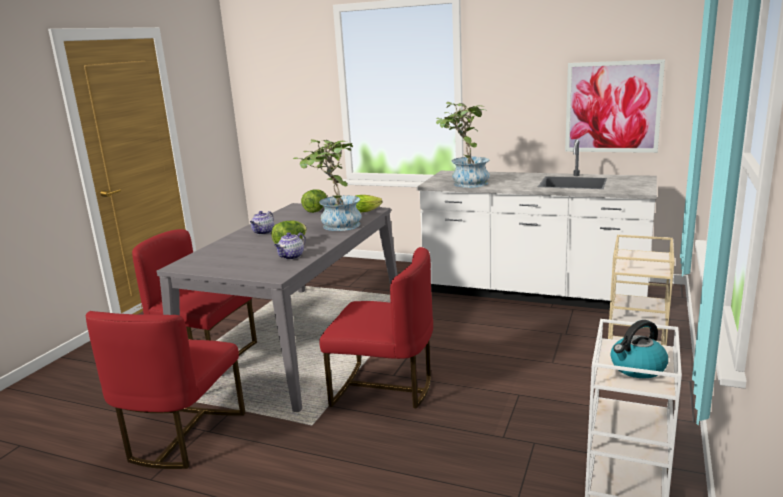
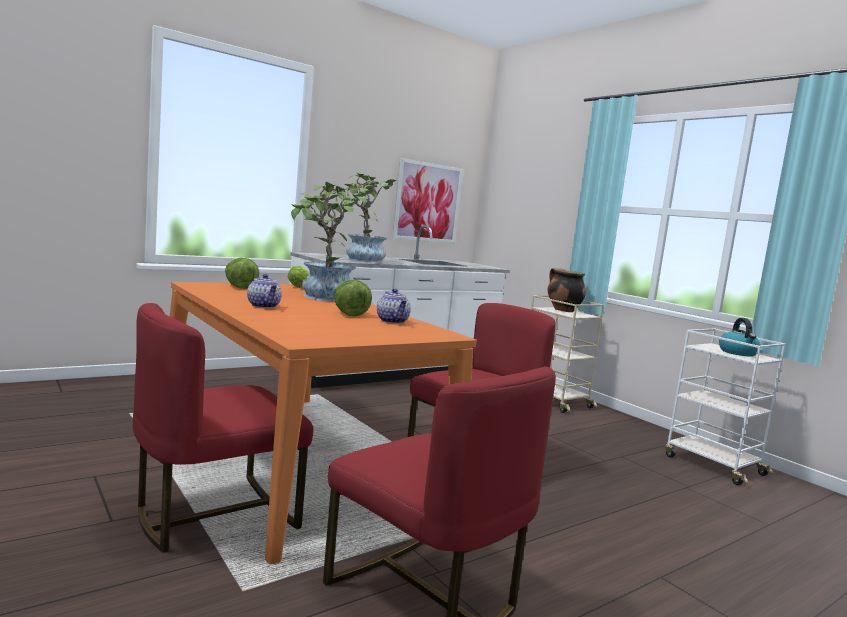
camera: 60 degrees left, 10 degrees down
(300, 339) = (293, 458): grey dining table -> orange dining table
(648, 258) = (562, 310): none -> cooking pot

